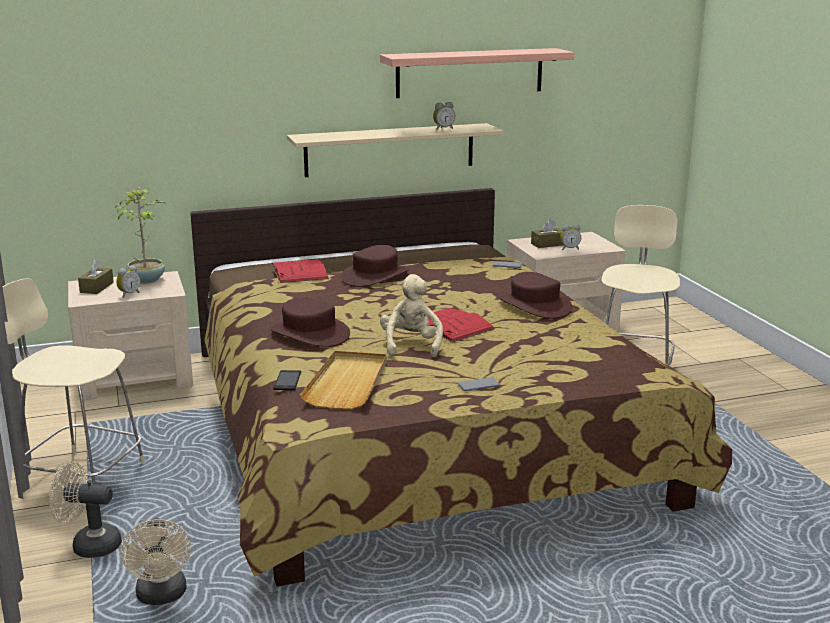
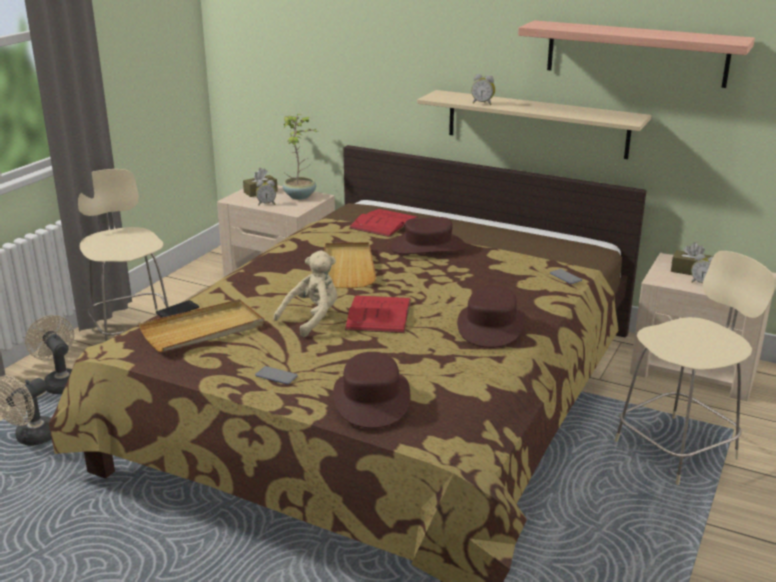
camera: 45 degrees right, 5 degrees up
(309, 334) = (271, 279): brown hat -> brown hat (371, 399)
(351, 307) = (348, 267): none -> beige tray
(443, 129) = (585, 112): alarm clock -> alarm clock (483, 103)

